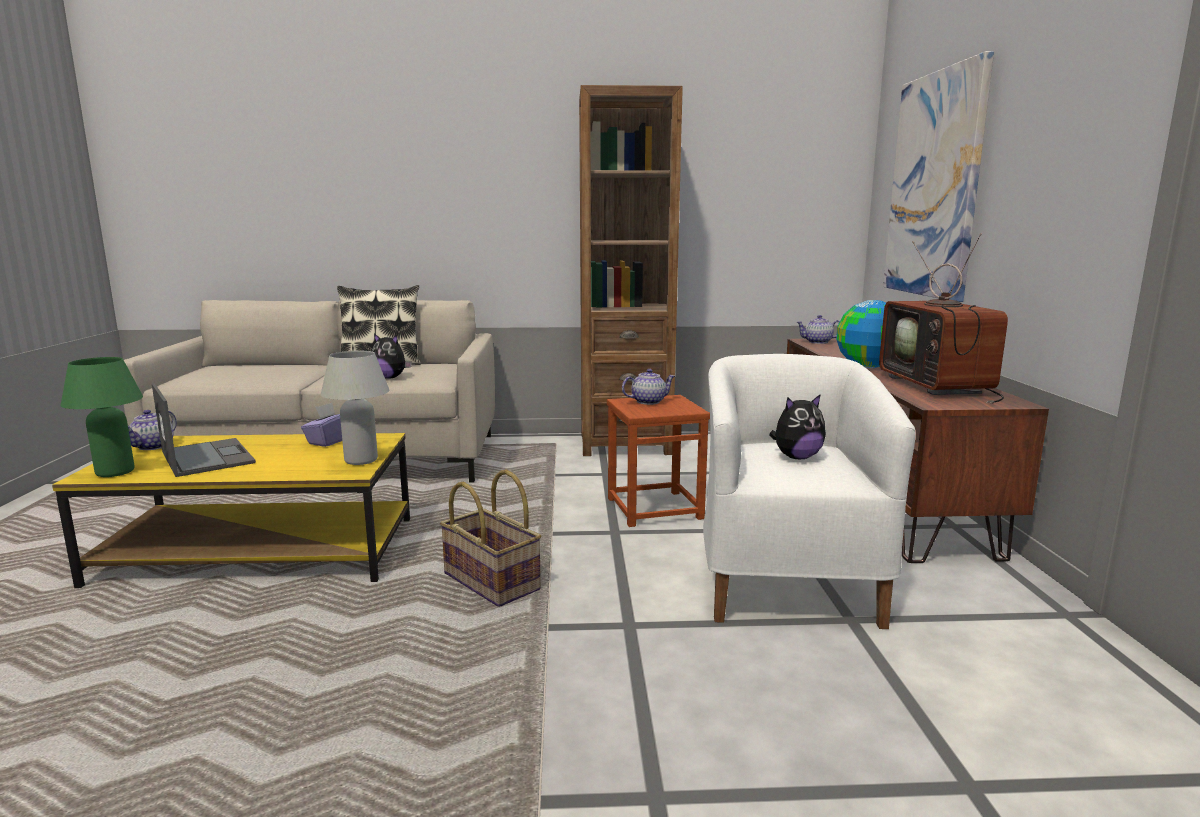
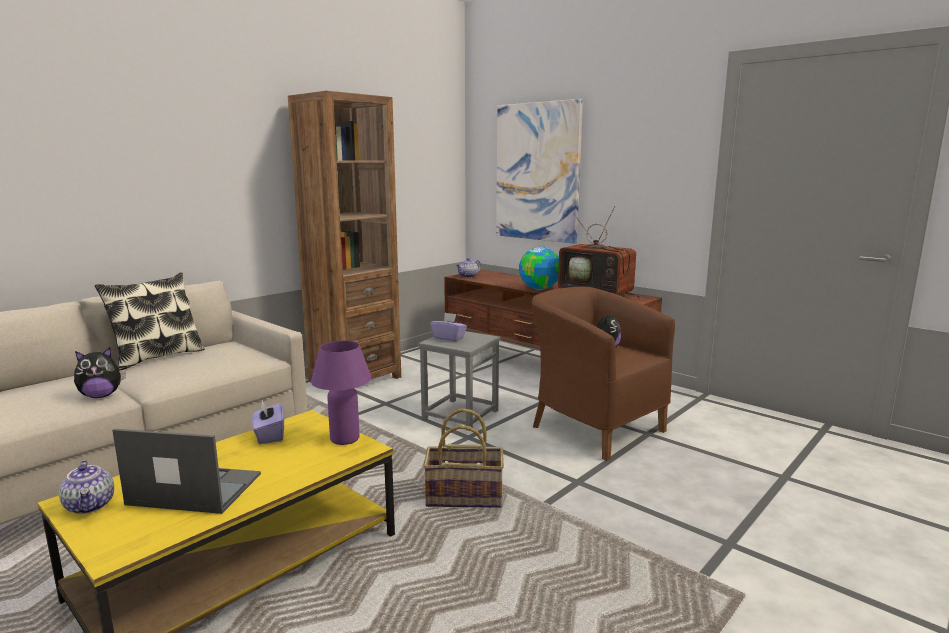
camera: 45 degrees left, 0 degrees up
(115, 472) = (135, 539): green table lamp -> none
(361, 460) = (345, 439): white table lamp -> purple table lamp
(390, 378) = (216, 367): plush toy -> plush toy (101, 396)
(648, 401) = (449, 338): teapot -> purple tissue box
(654, 508) = (460, 414): brown stool -> grey stool
(785, 580) = (593, 427): white armchair -> brown armchair

